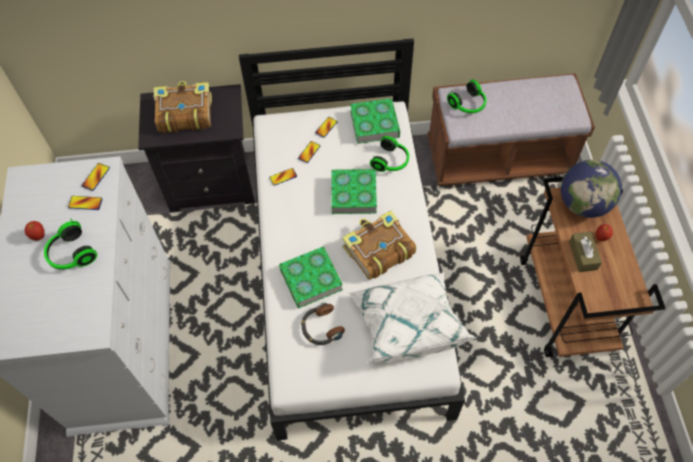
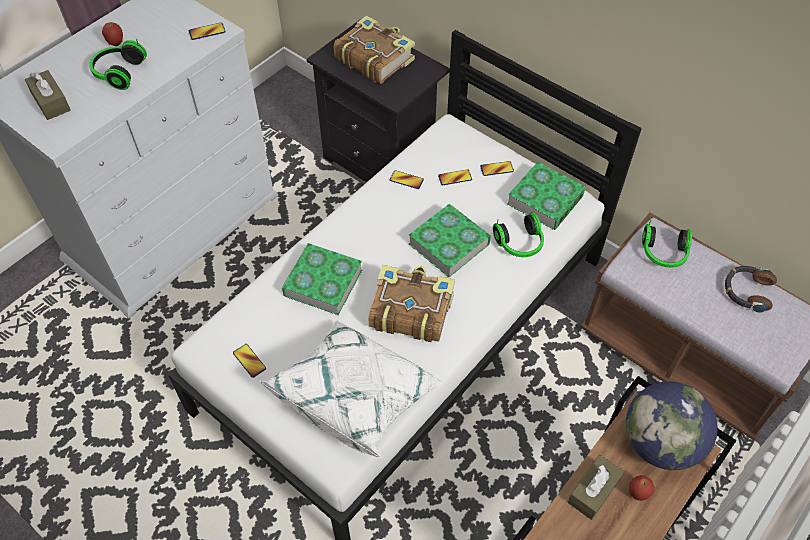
camera: 45 degrees right, 5 degrees down
(49, 313) = (51, 102): none -> brown tissue box
(85, 203) = (175, 45): phone -> phone (249, 361)
(321, 327) = (281, 329): headphones -> headphones (747, 291)

